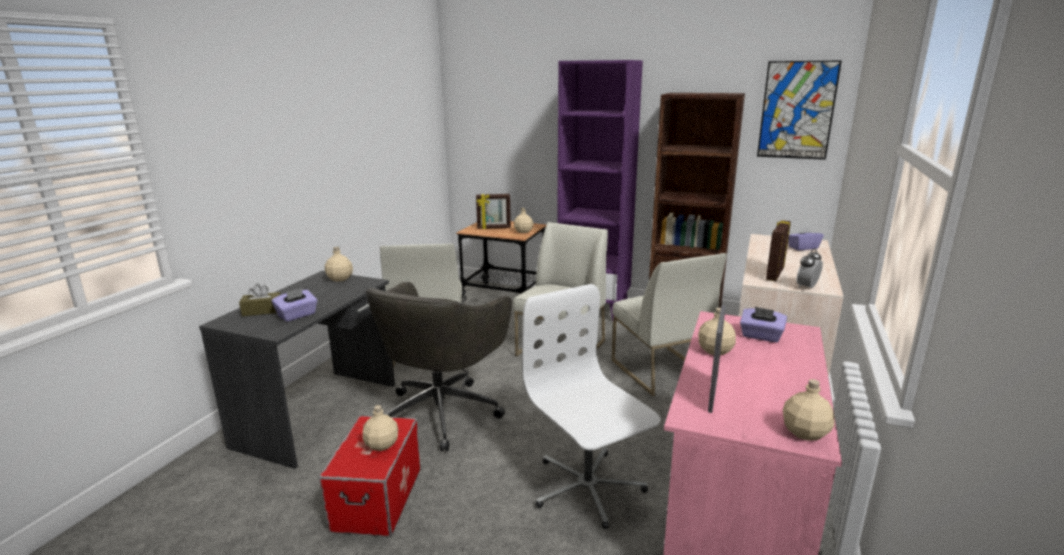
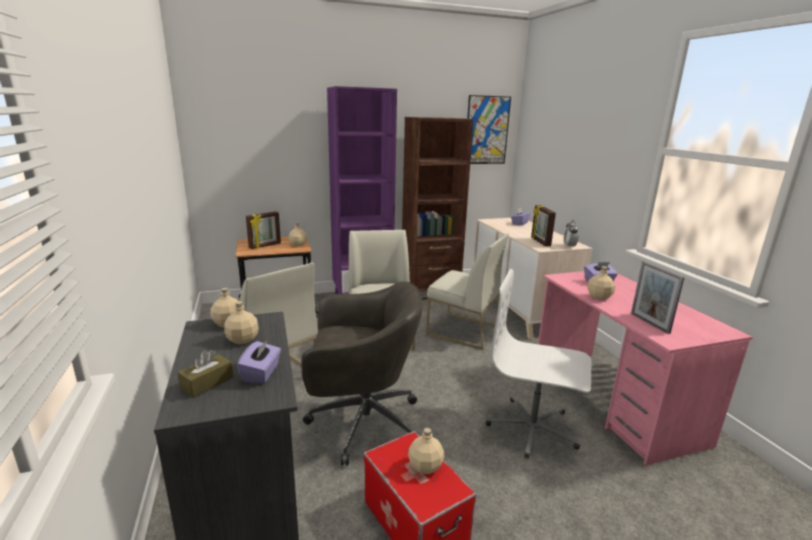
camera: 40 degrees left, 0 degrees up
(442, 411) = (361, 422): grey office chair -> grey office chair turned 75 degrees counterclockwise
(805, 433) = (717, 328): beige bottle -> beige bottle (243, 340)

